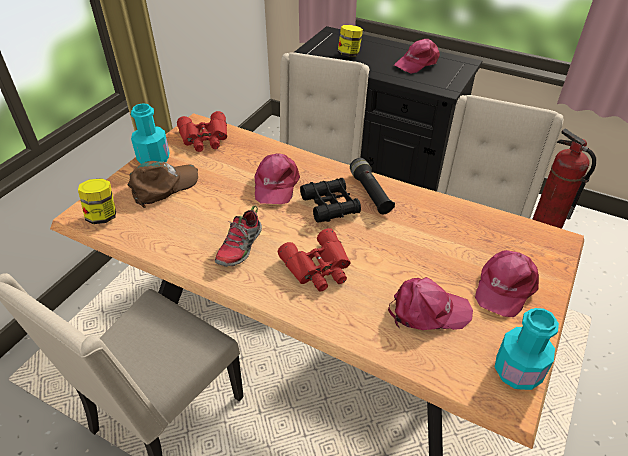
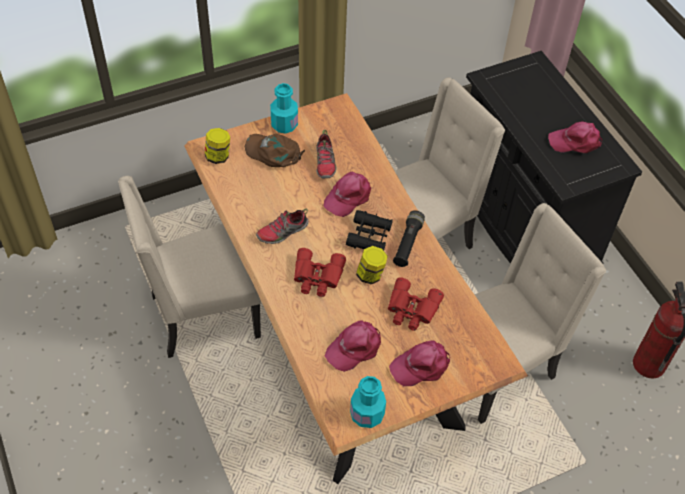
camera: 35 degrees right, 10 degrees up
(163, 185) = (273, 153): brown cap -> brown cap turned 150 degrees counterclockwise
(205, 138) = (335, 124): red binoculars -> red binoculars (412, 310)
(225, 169) = (325, 162): none -> shoe
(349, 54) = (524, 98): jar -> jar (370, 275)
(427, 311) = (354, 347): pink cap -> pink cap turned 105 degrees clockwise

